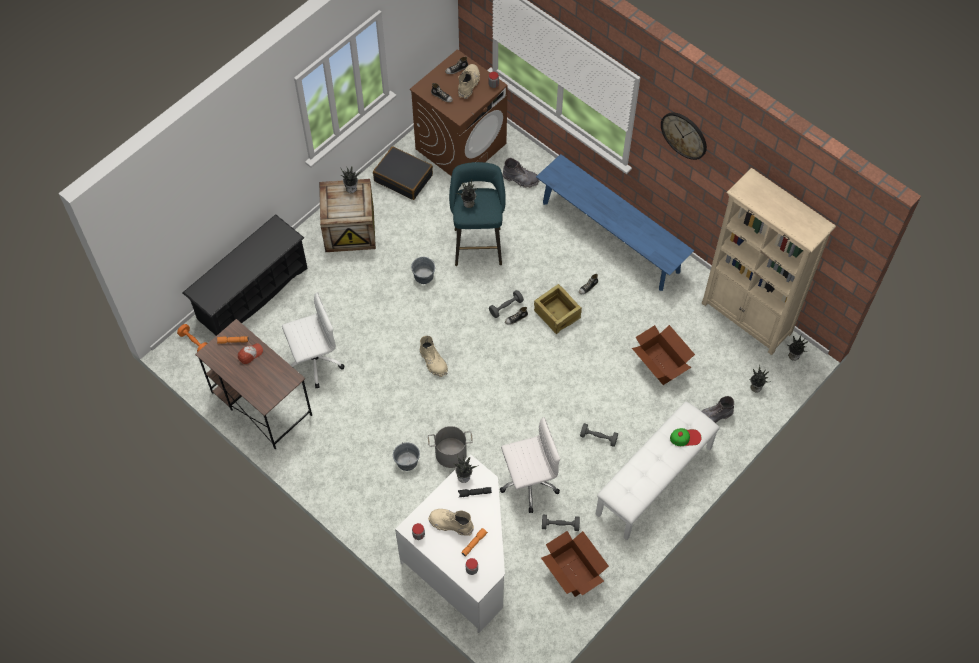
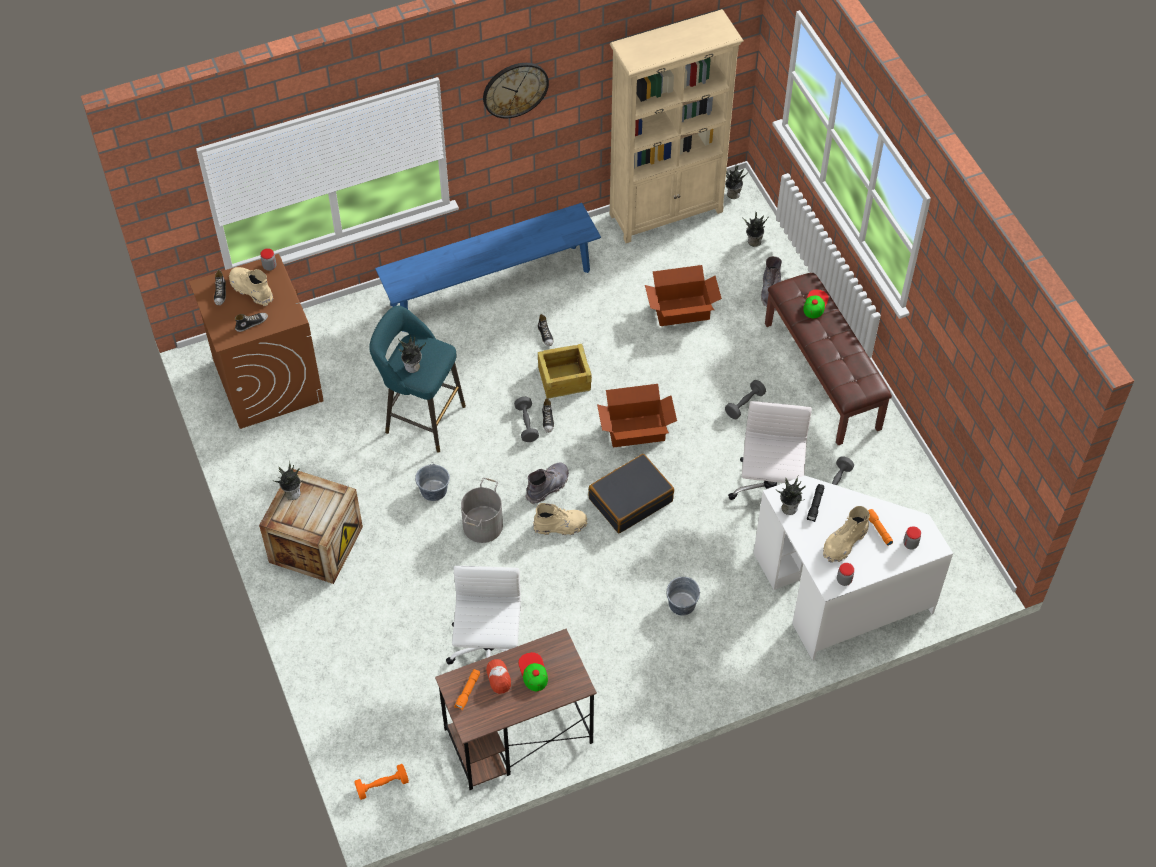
camera: 65 degrees left, 5 degrees down
(252, 294) = (346, 690): black shoe rack -> none
(263, 372) = (533, 671): none -> cap
(403, 178) = (275, 457): black suitcase -> black suitcase (630, 499)
(451, 453) = (693, 554): grey bucket -> grey bucket (482, 525)
(520, 179) = (356, 340): grey boot -> grey boot (548, 486)
(573, 572) = (898, 494): cardboard box -> cardboard box (636, 431)
(654, 481) = (823, 375): white bench -> brown bench

